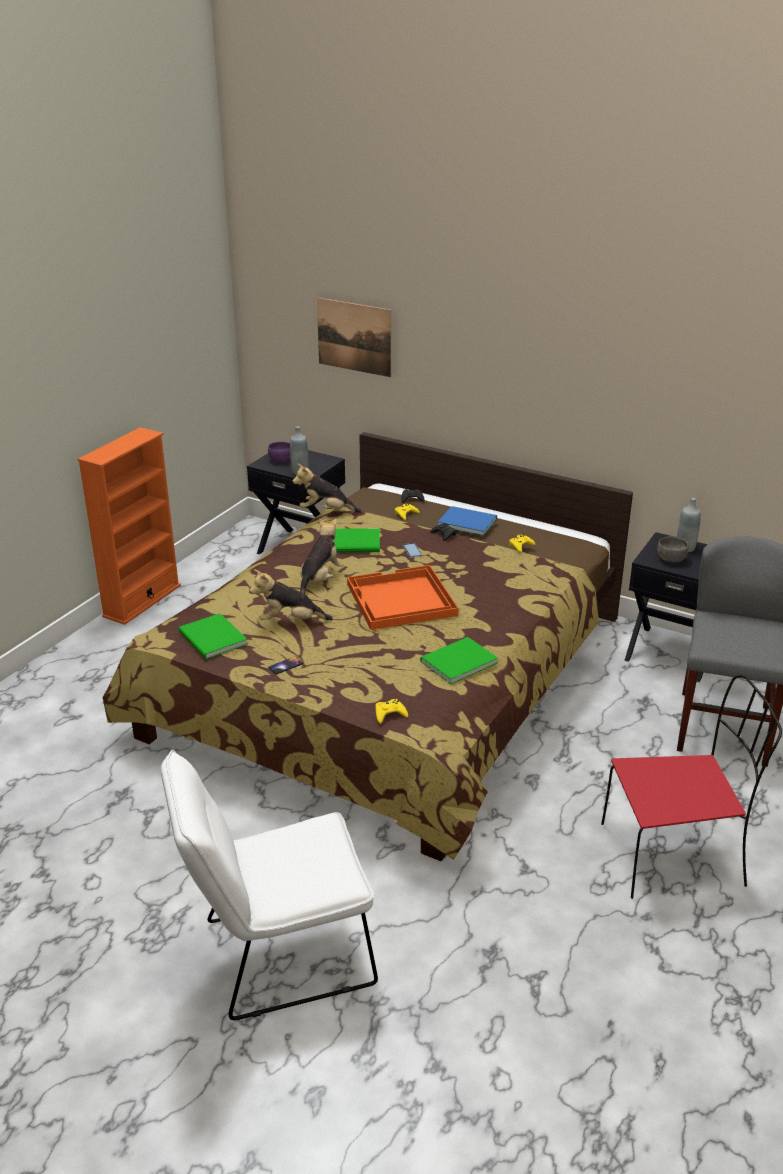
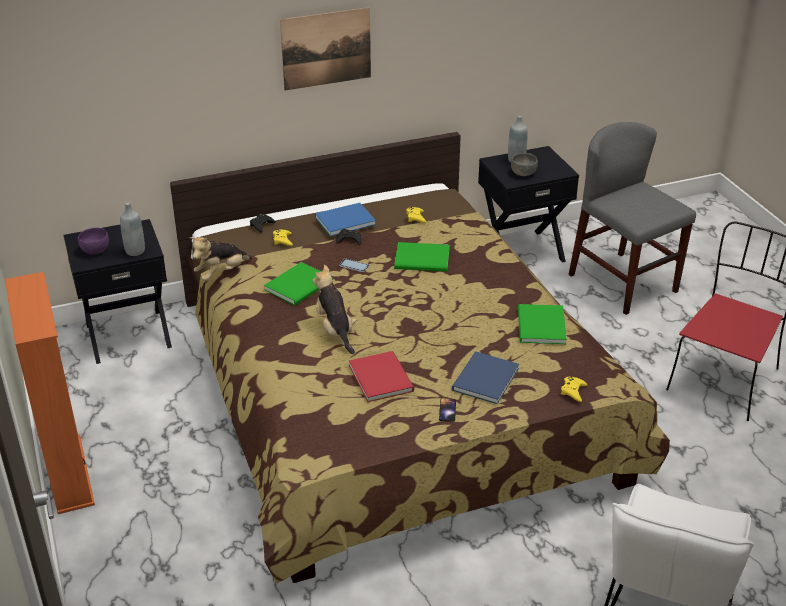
camera: 50 degrees left, 5 degrees up
(212, 639) = (356, 431): green book -> green book (423, 260)
(290, 621) = (381, 376): plush toy -> red book
(345, 665) = (483, 380): none -> blue book
(354, 337) = (142, 84): picture -> picture (326, 48)
(400, 600) = (422, 308): orange tray -> none

